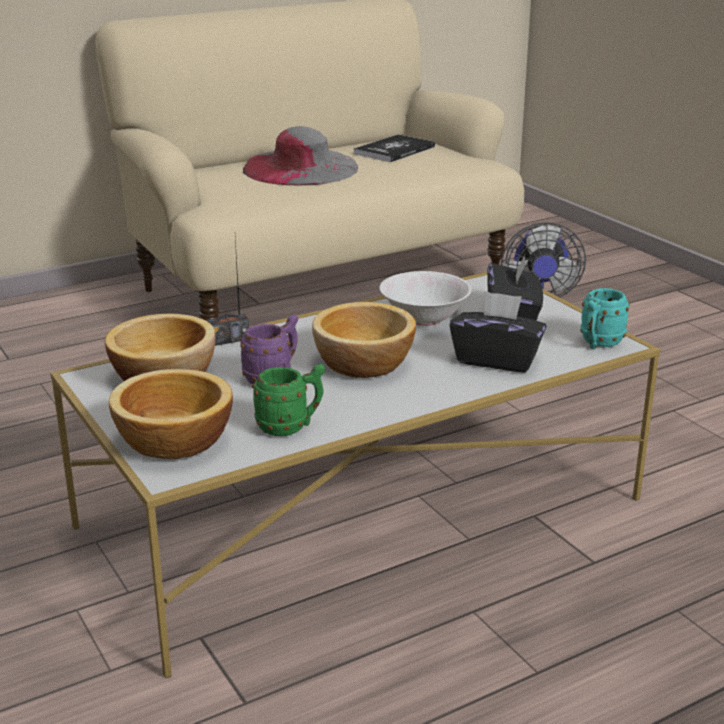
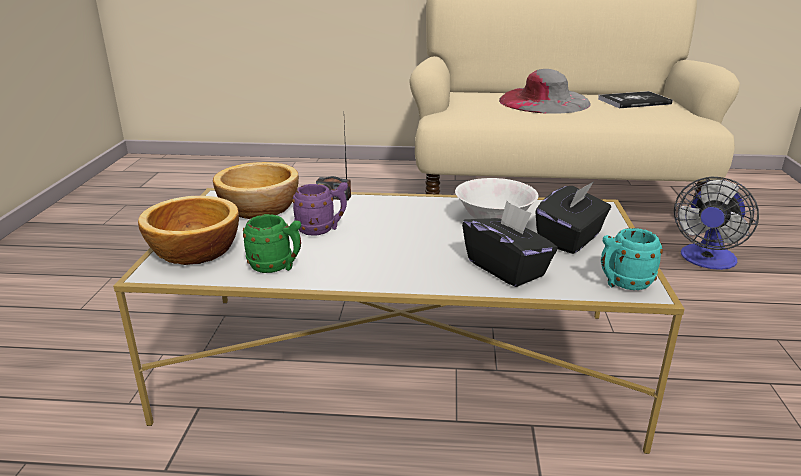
camera: 35 degrees right, 0 degrees up
(365, 364) = (398, 240): bowl -> none

